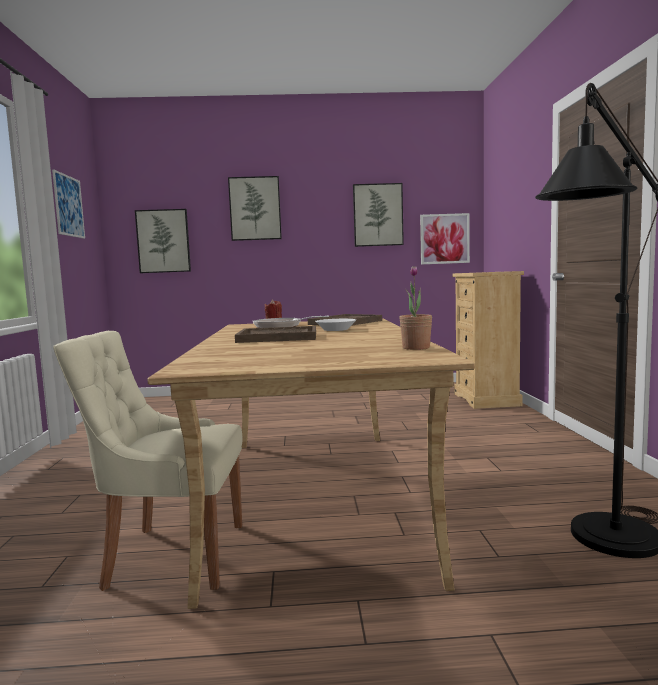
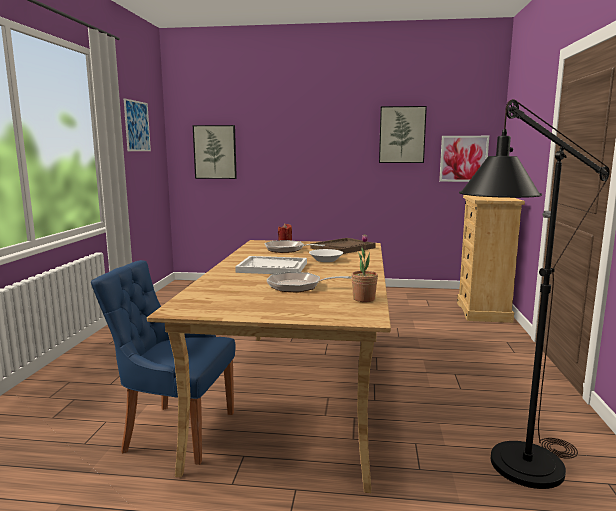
camera: 10 degrees right, 5 degrees up
(171, 555) = (176, 431): beige chair -> blue chair
(255, 208) = (292, 126): picture -> none
(278, 337) = (272, 268): brown tray -> white tray
(326, 346) = (299, 286): none -> frying pan

